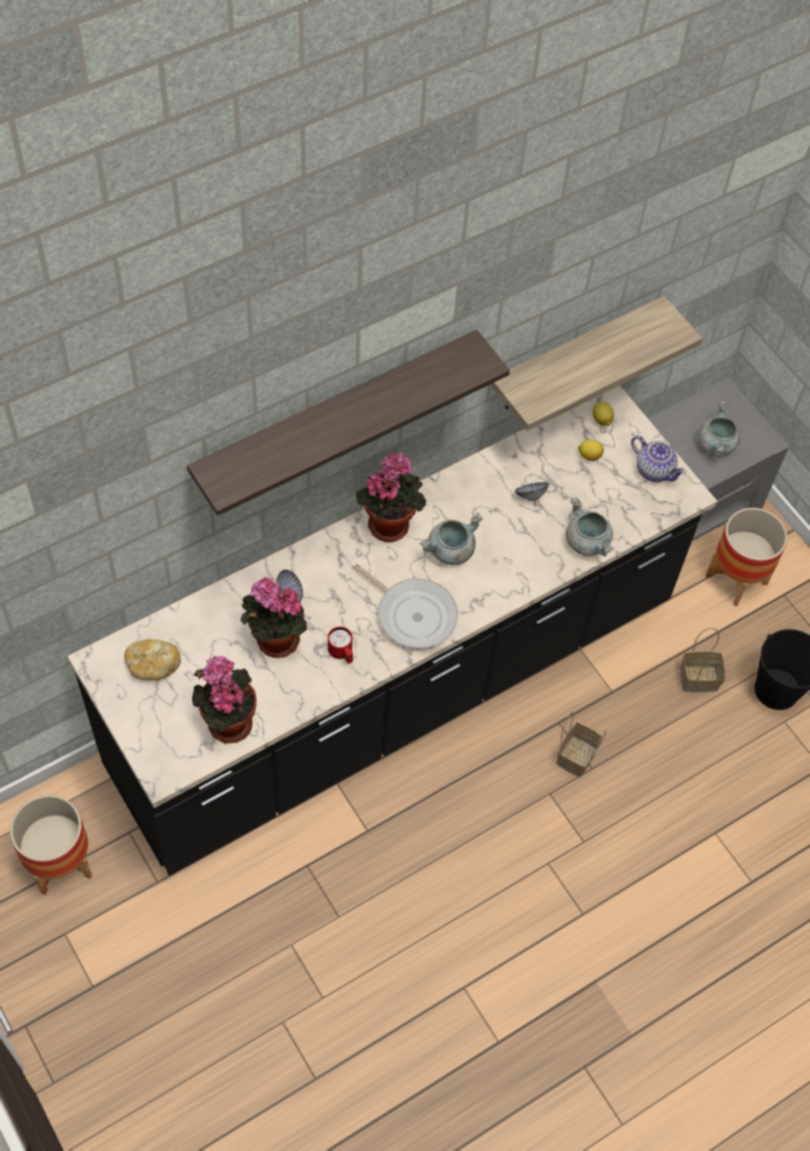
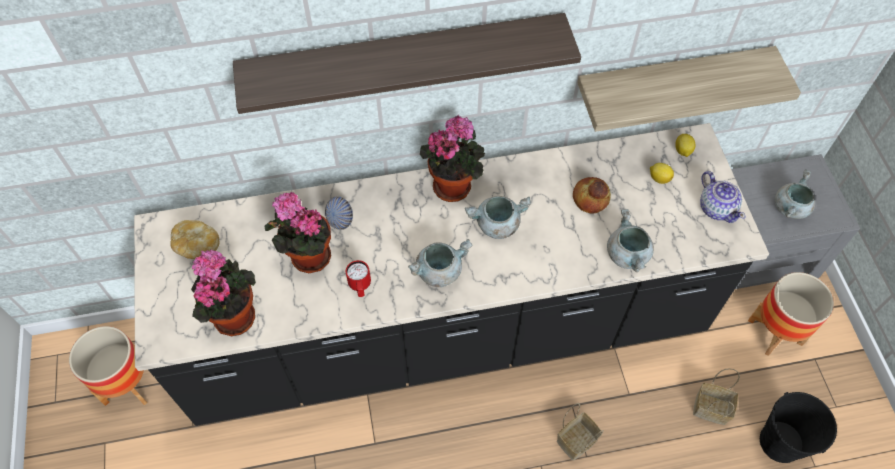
camera: 25 degrees right, 0 degrees up
(413, 614) = (439, 271): frying pan -> grey cooking pot
(530, 495) = (590, 198): bowl -> bread

